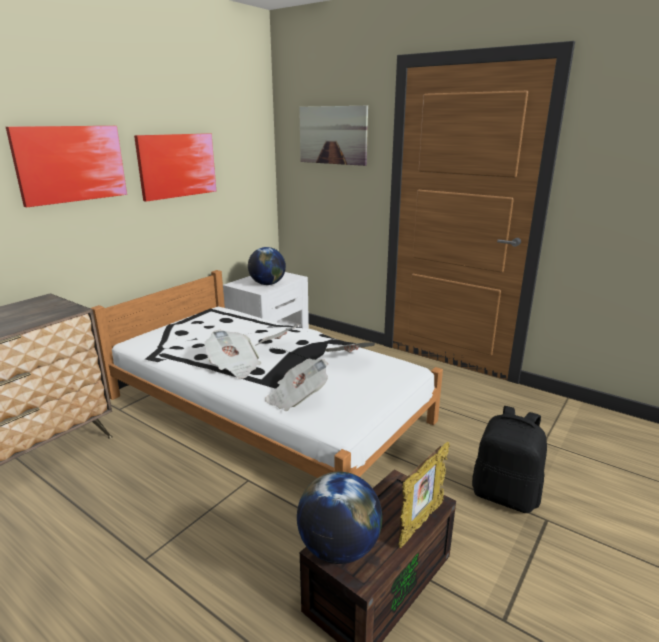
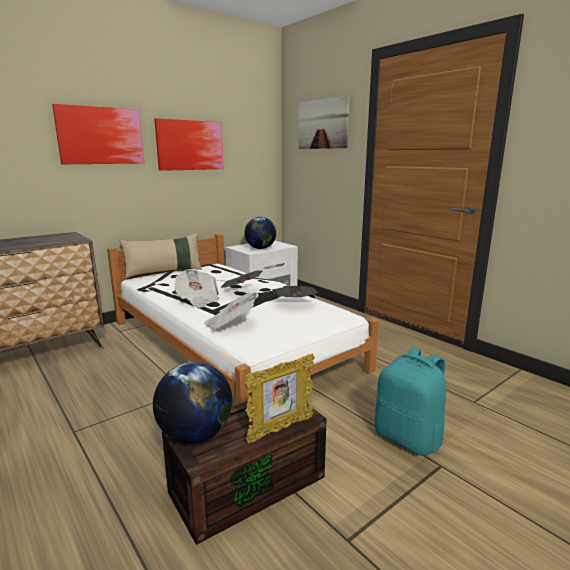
camera: 15 degrees right, 5 degrees down
(162, 327) = (164, 272): none -> beige pillow
(505, 495) = (409, 438): black backpack -> turquoise backpack

